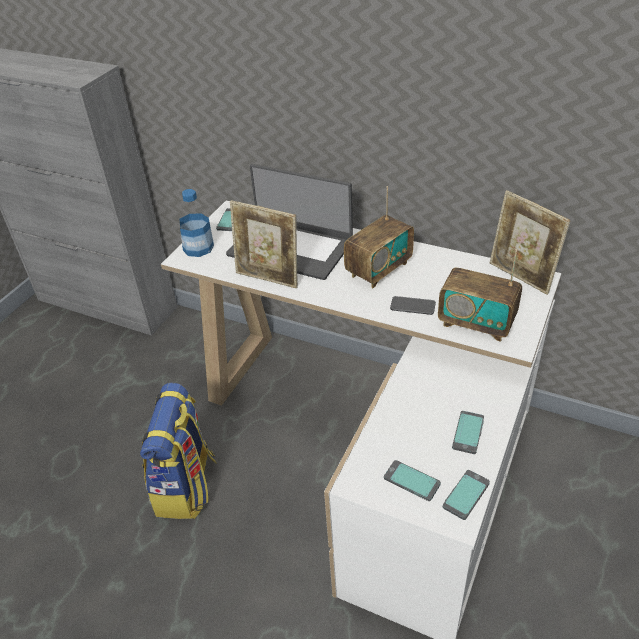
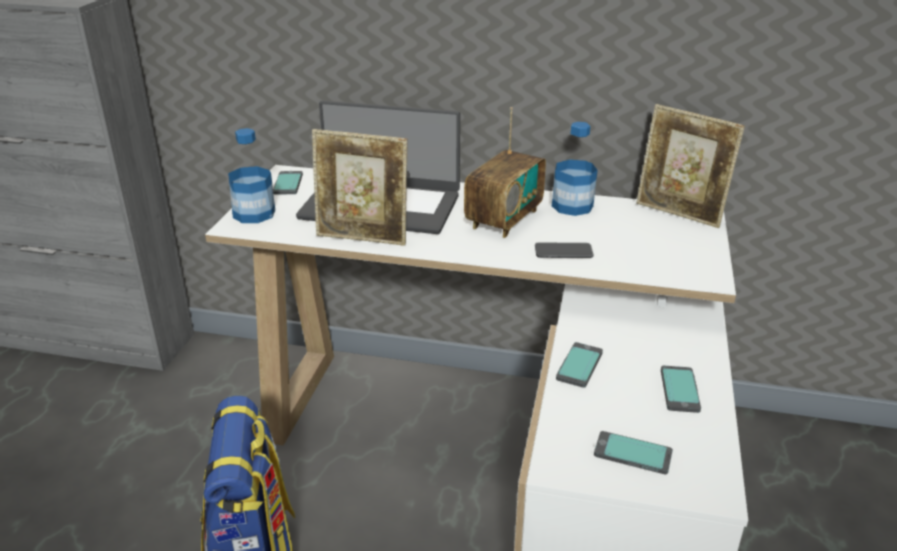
camera: 15 degrees left, 10 degrees down
(437, 261) = (572, 206): none -> bottle
(465, 495) = (709, 460): phone -> phone (579, 365)
(476, 323) = (650, 262): radio -> none

